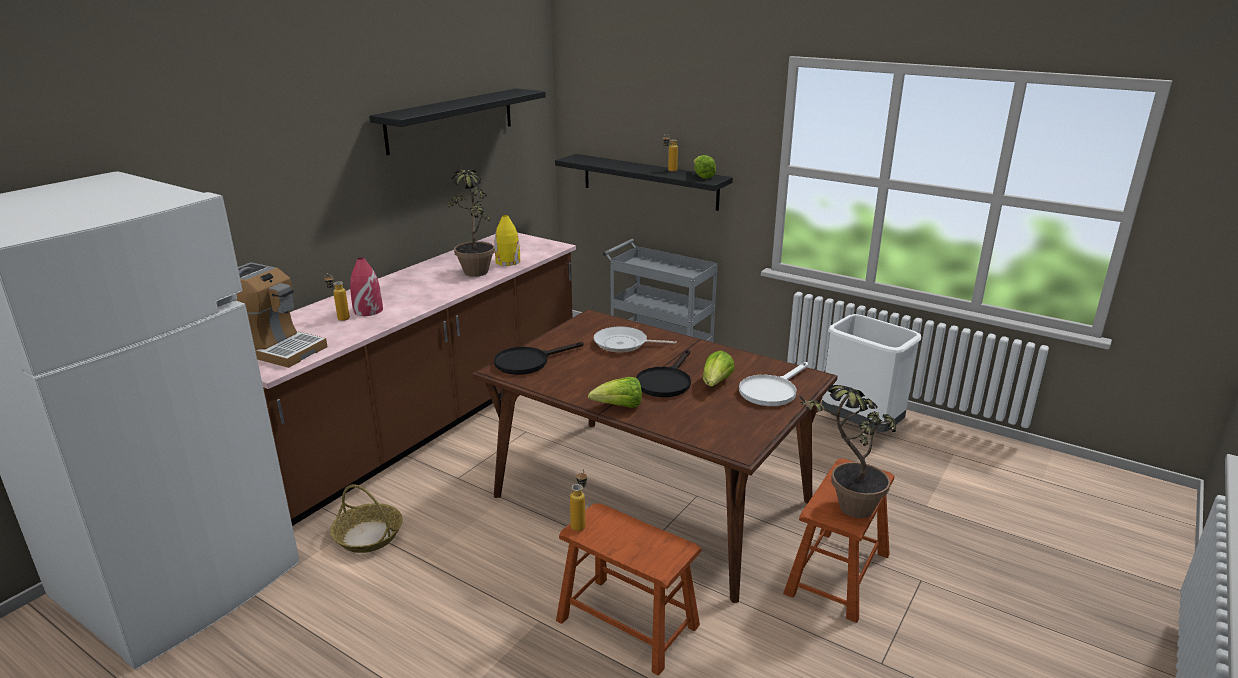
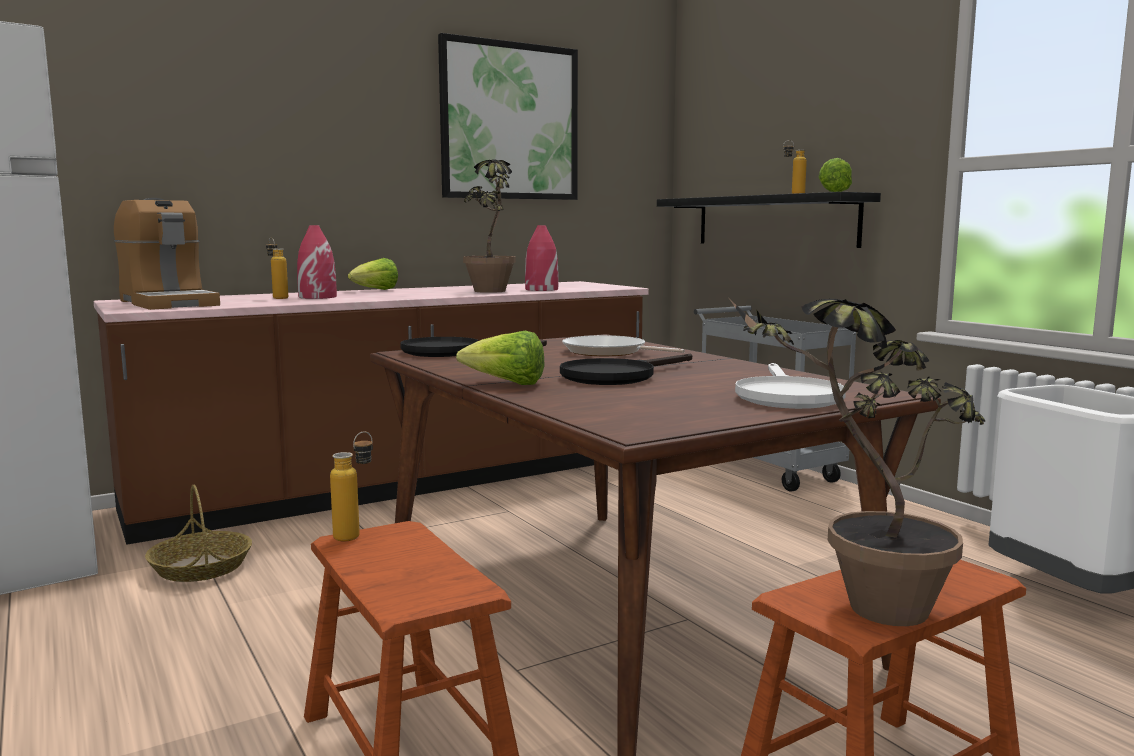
camera: 25 degrees right, 15 degrees down
(451, 120) = (509, 121): black shelf -> picture
(507, 262) = (541, 289): yellow vase -> red vase
(716, 384) = (696, 384): lettuce -> lettuce (375, 290)
(771, 391) = (786, 396): white frying pan -> white frying pan turned 60 degrees counterclockwise

